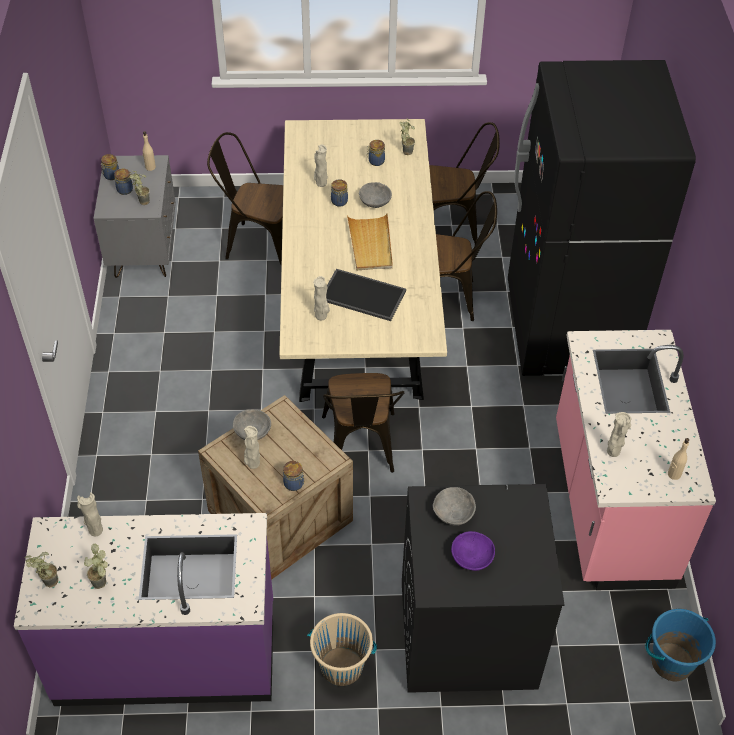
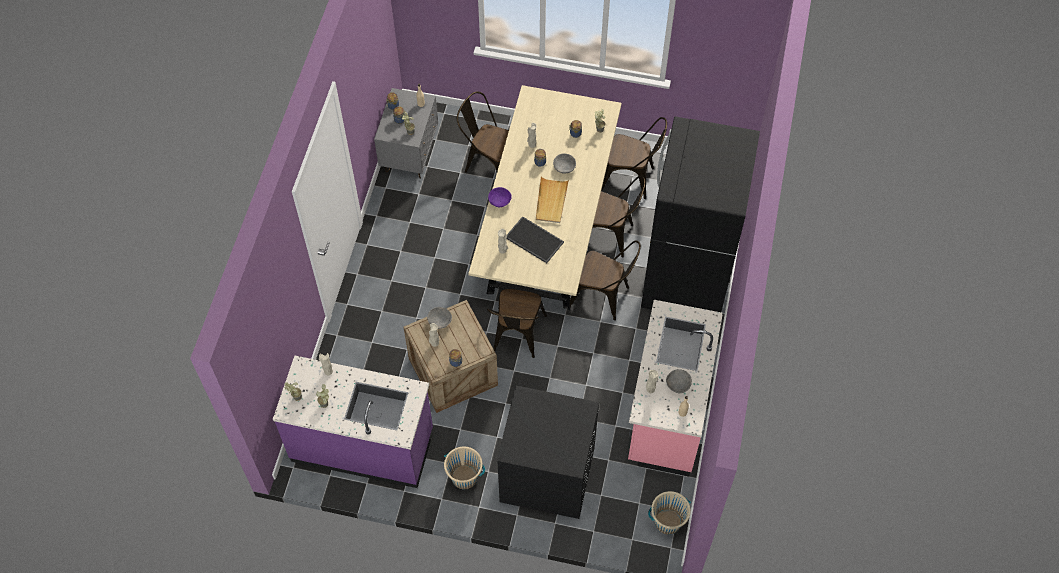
camera: 15 degrees right, 10 degrees up
(453, 513) = (537, 408): grey bowl -> grey bowl (678, 384)
(465, 375) = (604, 297): none -> brown chair
(471, 559) = (538, 439): purple bowl -> purple bowl (499, 201)
(671, 662) = (667, 521): blue bucket -> beige bucket

